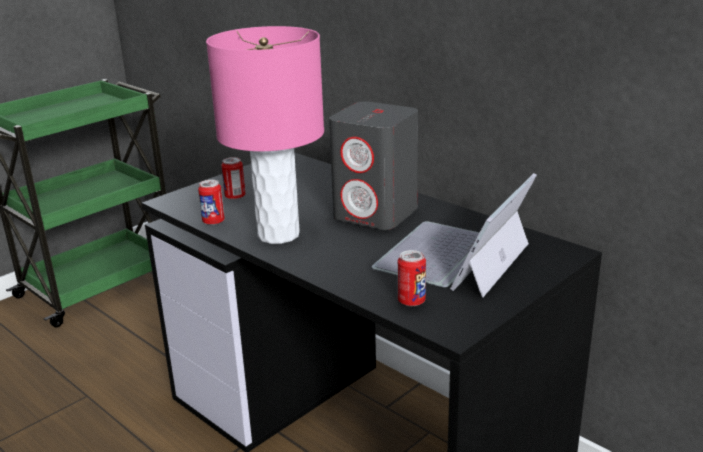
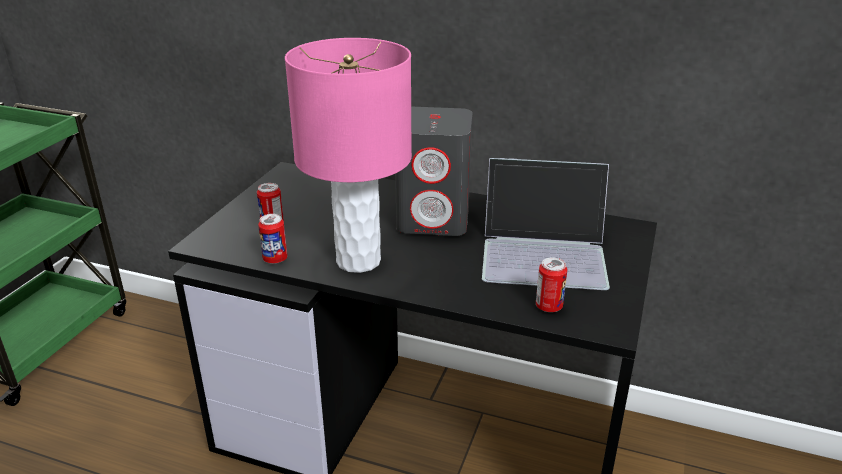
camera: 25 degrees left, 5 degrees up
(453, 257) = (544, 252): laptop -> laptop turned 90 degrees counterclockwise

